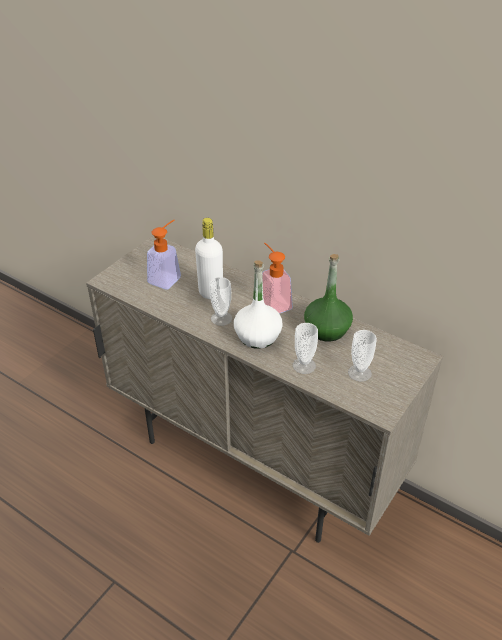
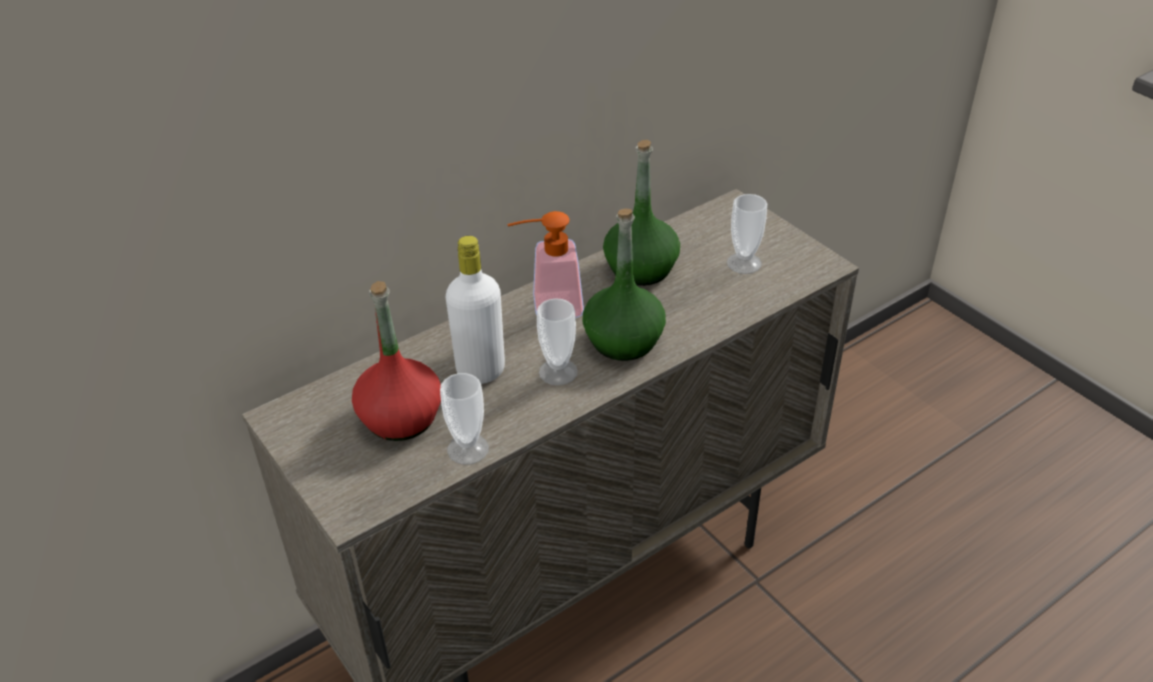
camera: 70 degrees left, 0 degrees up
(167, 277) = (401, 418): soap dispenser -> red bottle
(257, 336) = (623, 341): white bottle -> green bottle
(304, 365) = (709, 309): cup -> cup (468, 449)

